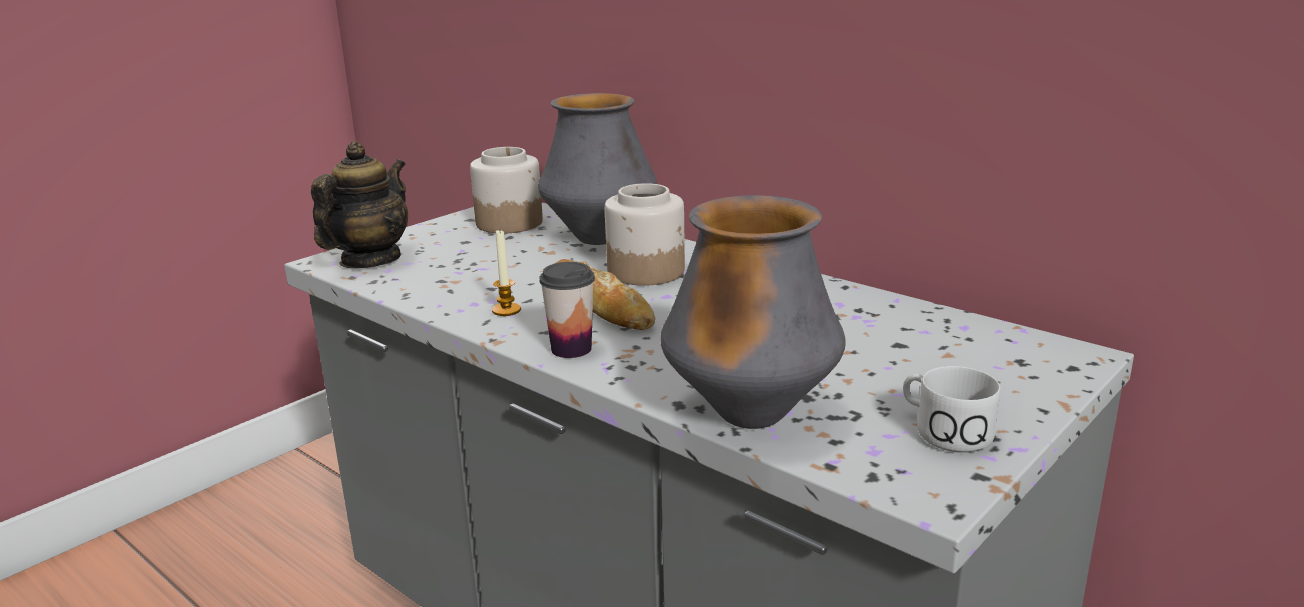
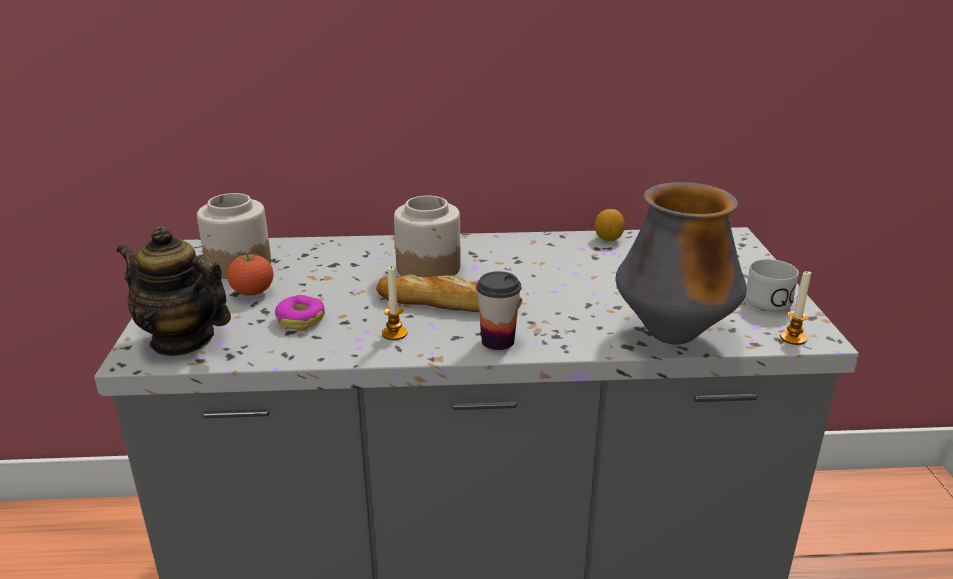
camera: 45 degrees left, 5 degrees up
(369, 260) = (182, 340): teapot -> teapot turned 45 degrees counterclockwise
(466, 275) = (300, 319): none -> donut
(476, 245) = (253, 293): none -> tomato
(599, 238) = (341, 254): vase -> none
(894, 305) = (608, 238): none -> lemon
(895, 483) = (793, 338): none -> candle

